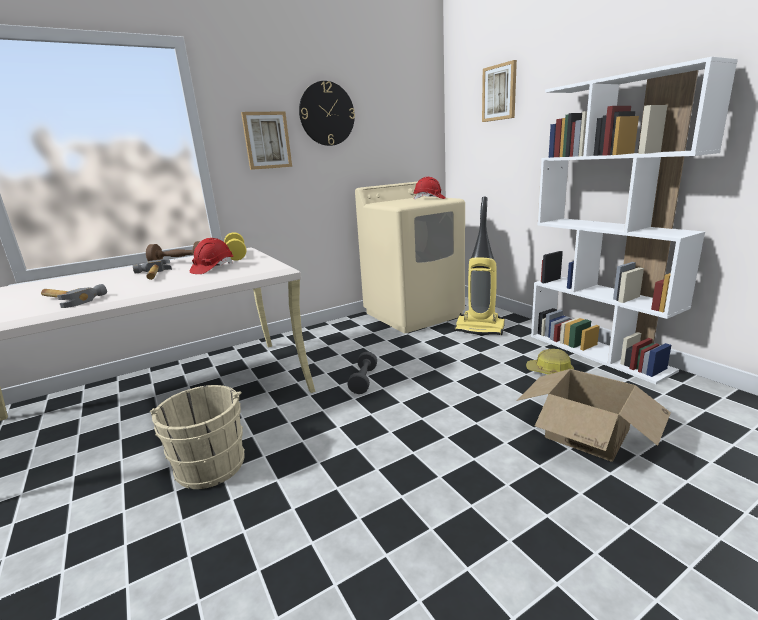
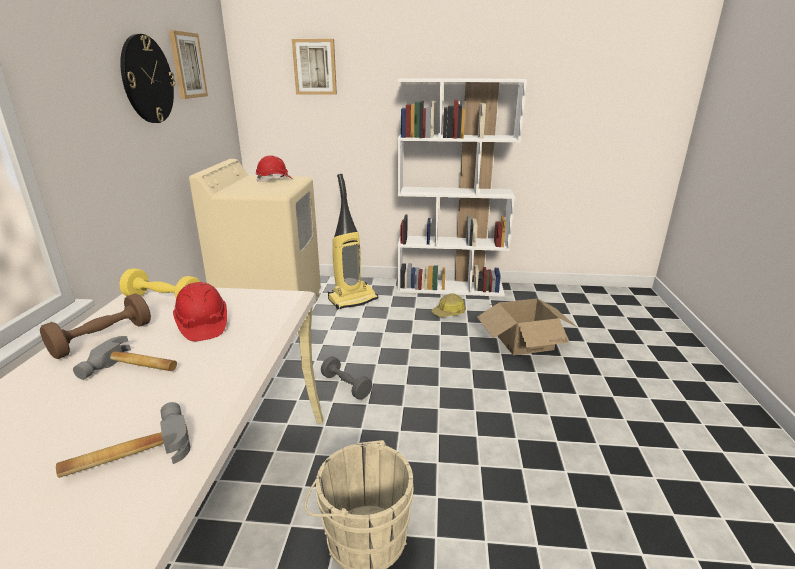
camera: 55 degrees left, 5 degrees up
(267, 140) = (95, 121): picture -> picture (187, 65)

